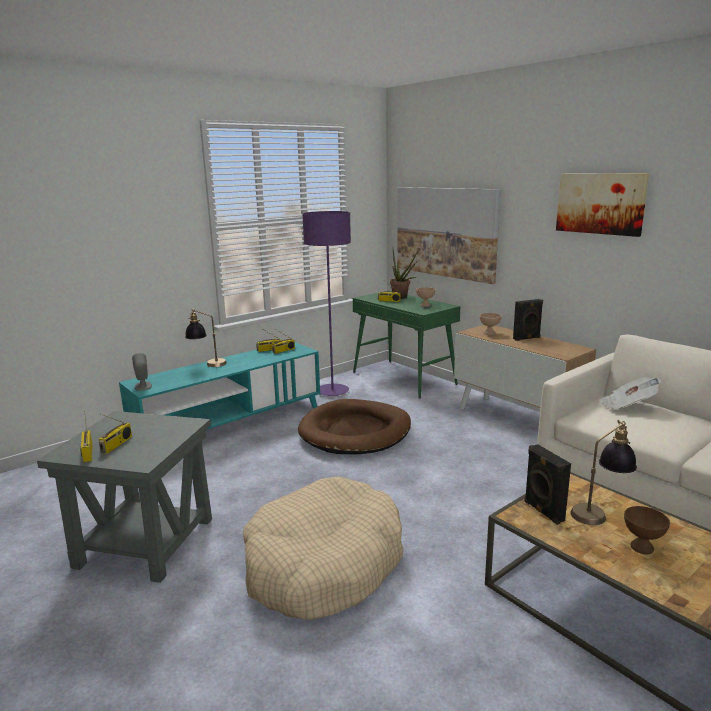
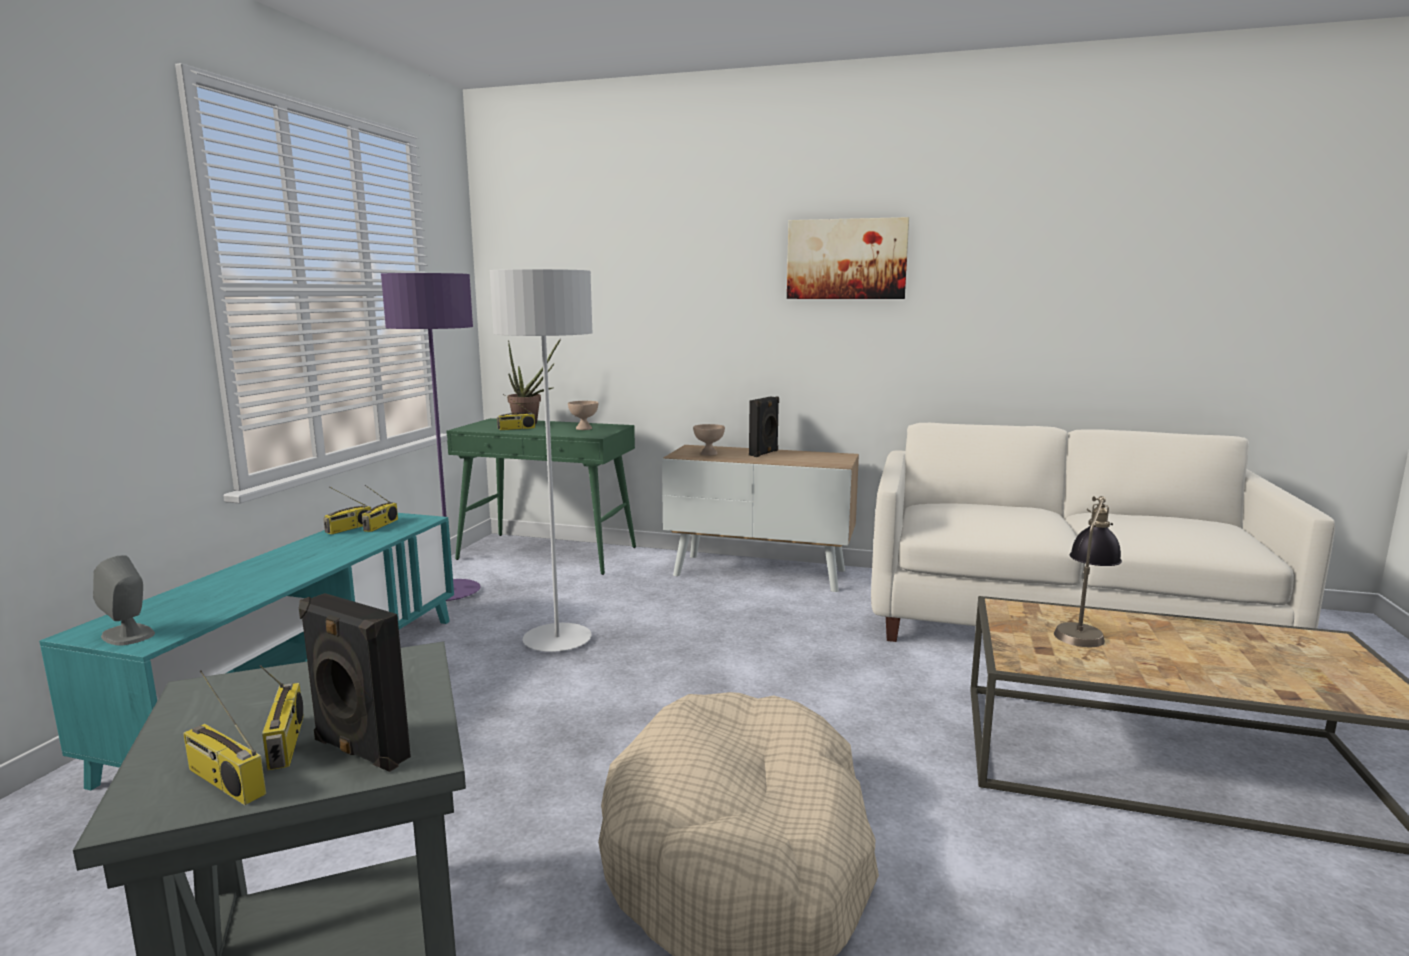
camera: 35 degrees left, 5 degrees down
(207, 364) = (244, 570): table lamp -> none
(355, 431) = (557, 641): brown dog bed -> grey floor lamp
(445, 232) = (597, 315): picture -> none
(542, 511) = (1033, 648): black speaker -> black speaker (359, 751)
(627, 406) = (960, 509): newspaper -> none
(641, 548) = (1176, 654): brown bowl -> none

